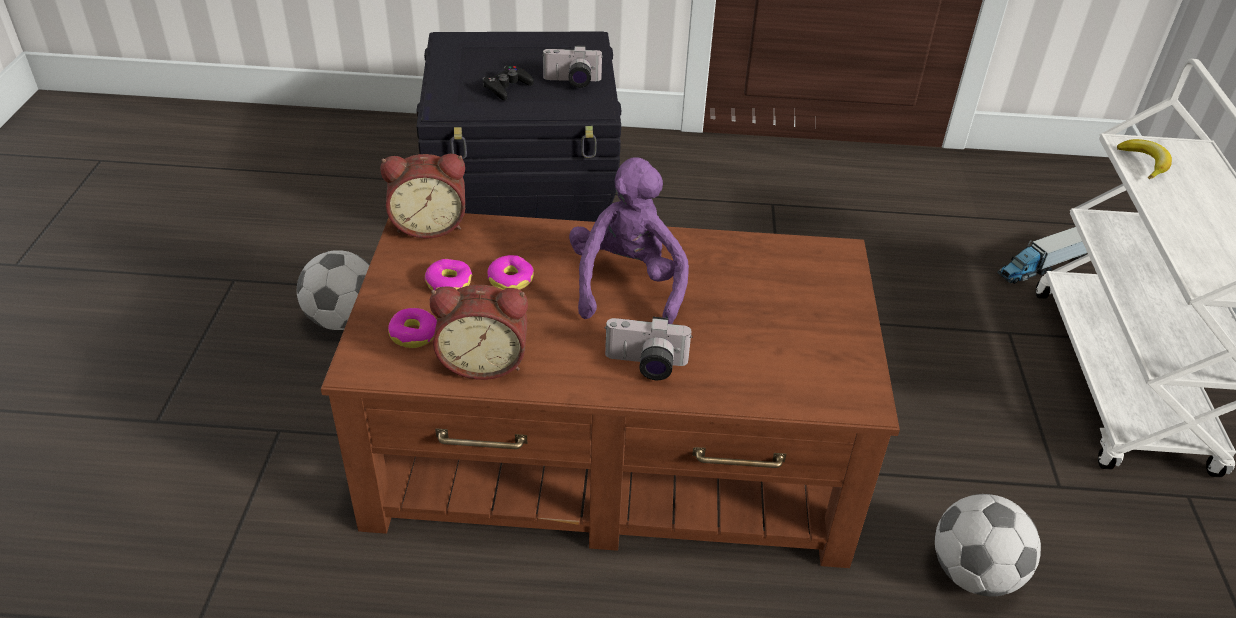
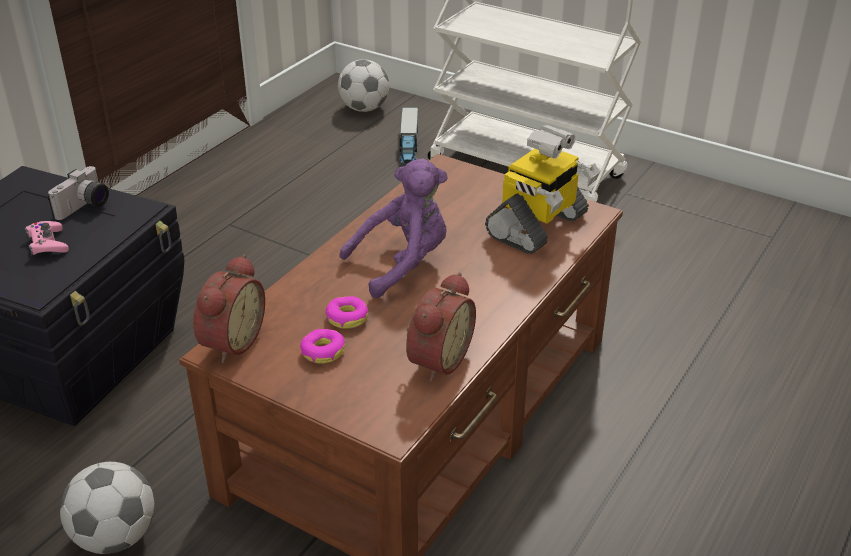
camera: 60 degrees left, 5 degrees down
(414, 334) = (374, 389): donut -> none
(507, 87) = (47, 243): black game controller -> pink game controller
(627, 285) = (403, 264): purple plush toy -> purple plush toy turned 120 degrees clockwise
(645, 365) = (498, 285): camera -> none
(787, 363) = (538, 227): none -> toy robot
(973, 574) = (634, 294): football -> football (364, 109)
(1144, 163) = (477, 28): banana -> none

